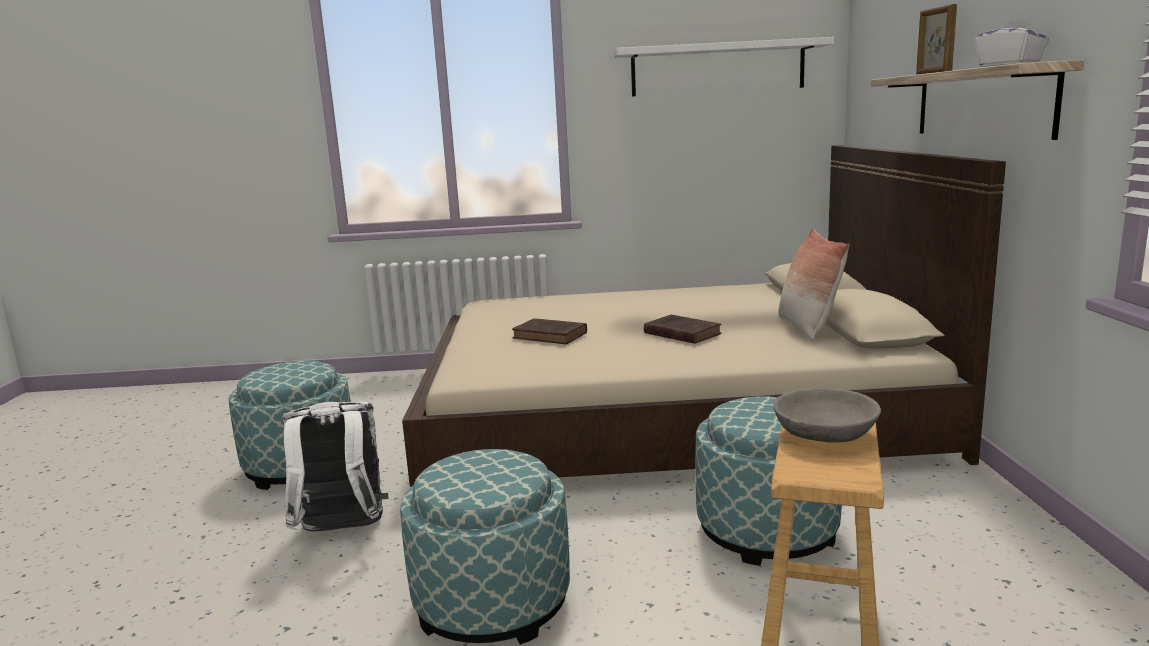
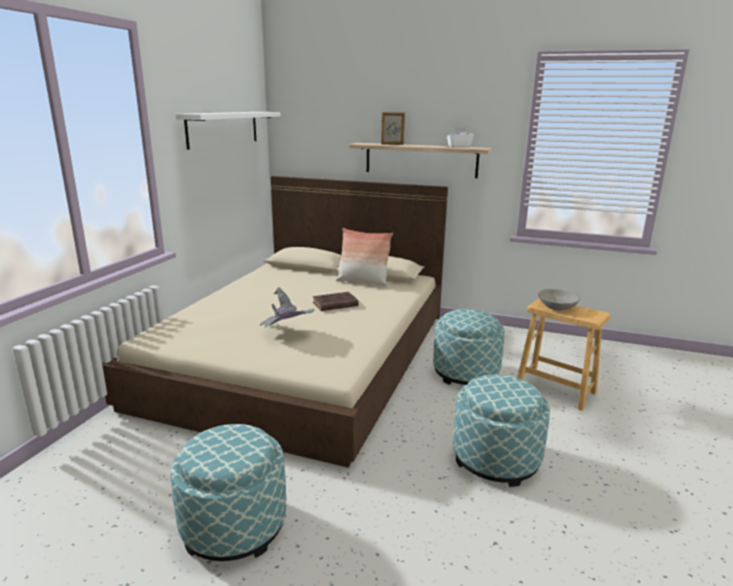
camera: 70 degrees left, 5 degrees up
(342, 531) = (379, 508): white backpack -> none
(551, 336) = (286, 333): brown book -> grey hat

